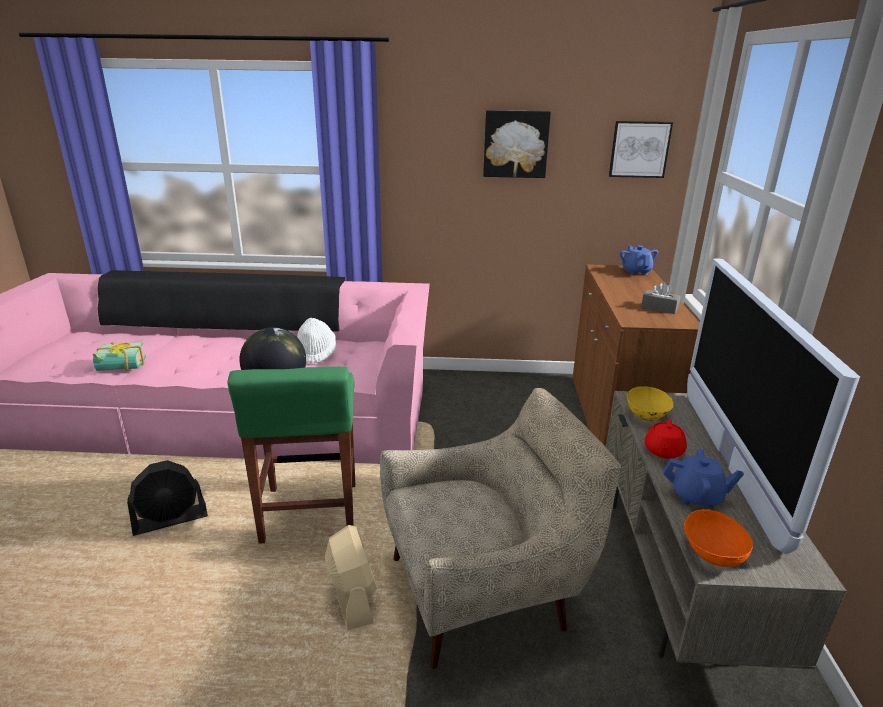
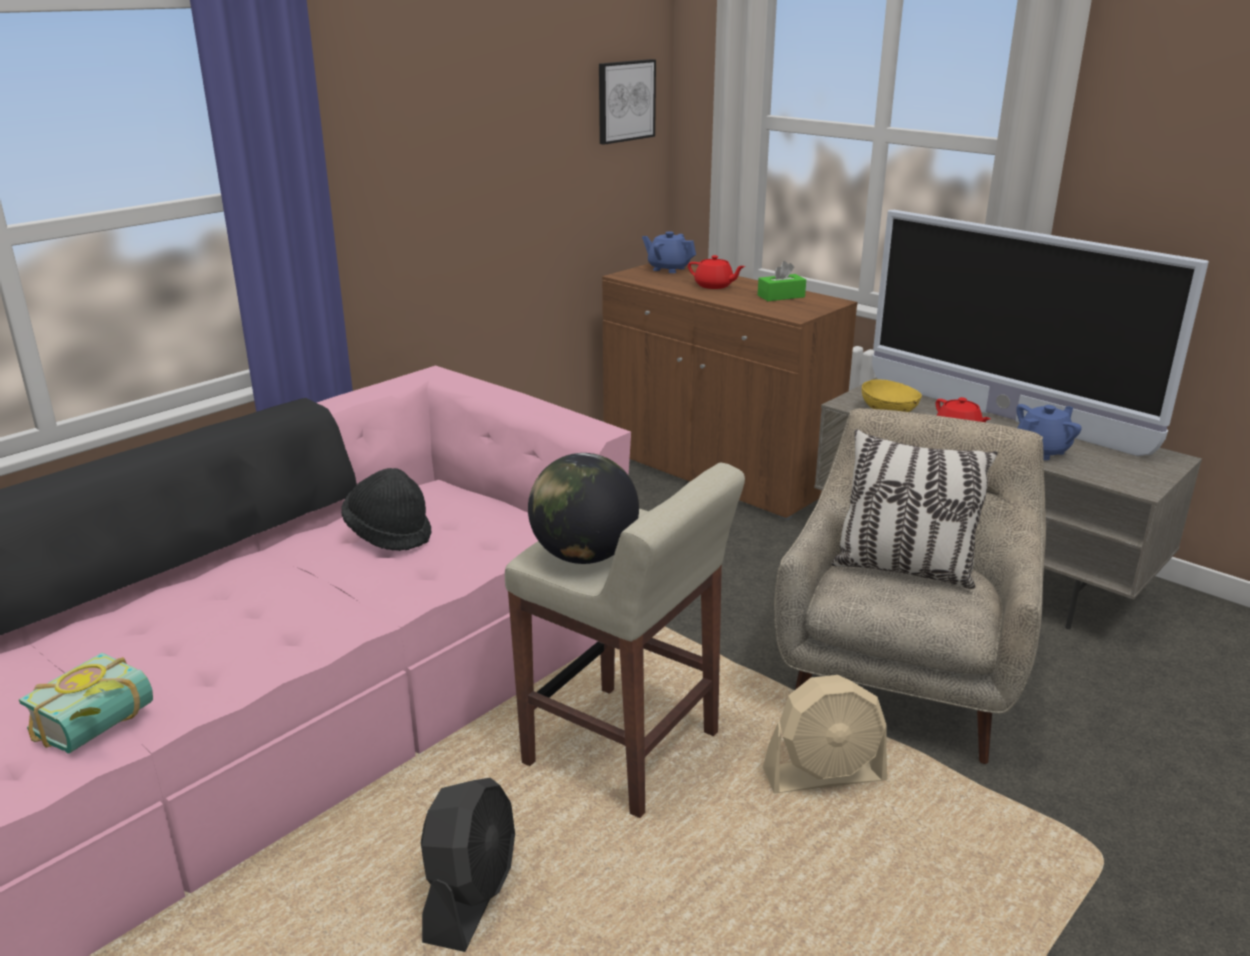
camera: 50 degrees left, 0 degrees up
(309, 514) = (624, 750): green stool -> beige stool
(316, 353) = (389, 533): white hat -> black hat
(352, 596) = (824, 776): beige fan -> beige fan turned 150 degrees clockwise
(468, 505) = (903, 570): none -> pillow
(515, 144) = (493, 112): picture -> none
(634, 289) = (714, 286): none -> red teapot
(659, 308) = (781, 296): grey tissue box -> green tissue box
(711, 553) = (1123, 480): orange bowl -> none

